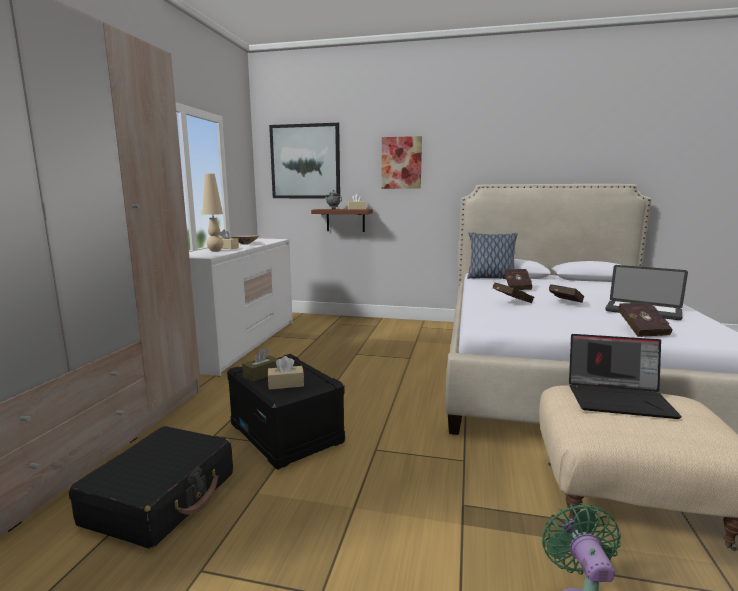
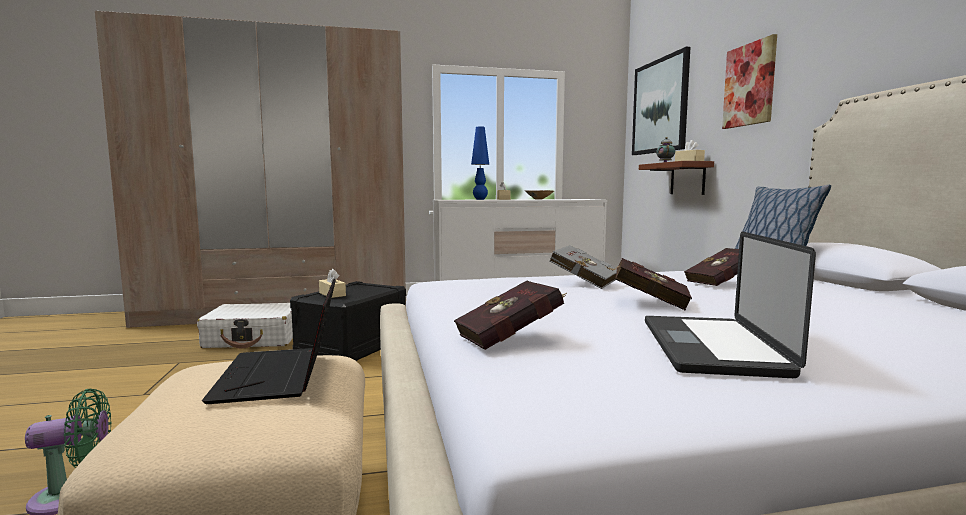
camera: 65 degrees right, 5 degrees down
(162, 498) = (254, 338): black suitcase -> white suitcase
(215, 251) = (480, 199): beige table lamp -> blue table lamp
(261, 374) = (349, 288): brown tissue box -> none
(510, 302) = (581, 282): red book -> grey book

